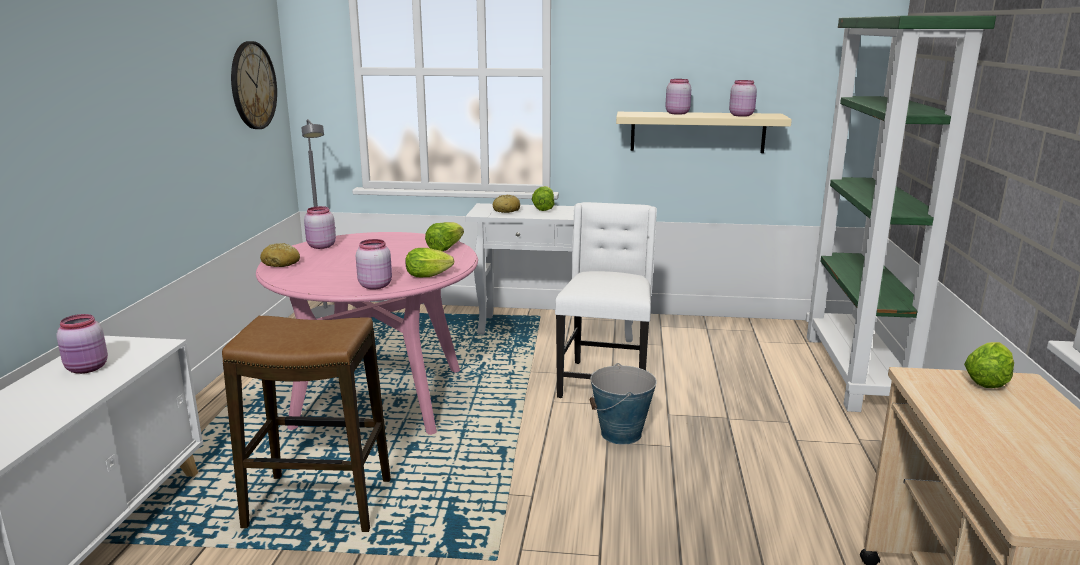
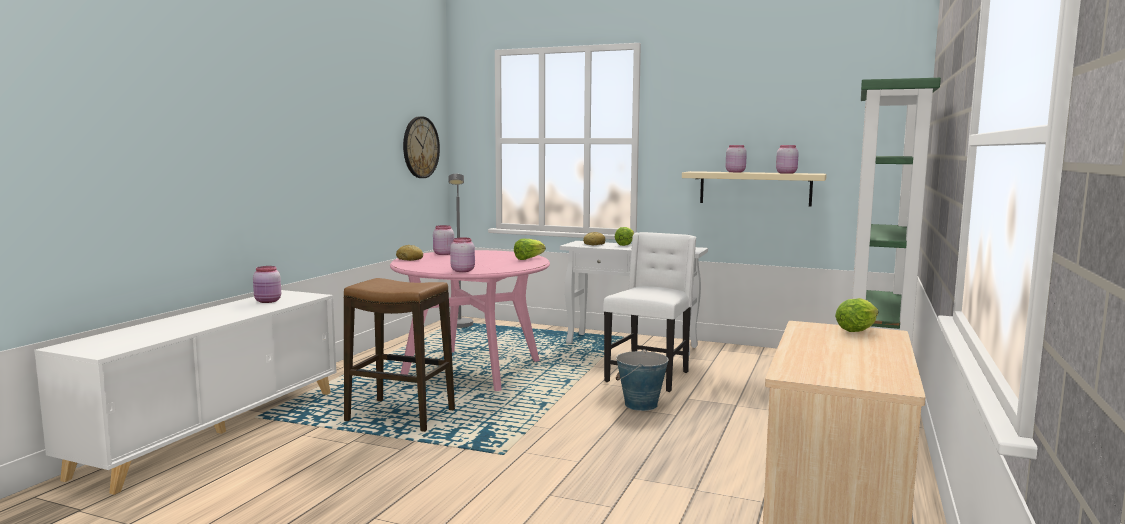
camera: 15 degrees right, 10 degrees down
(430, 276) = (505, 269): lettuce -> none

